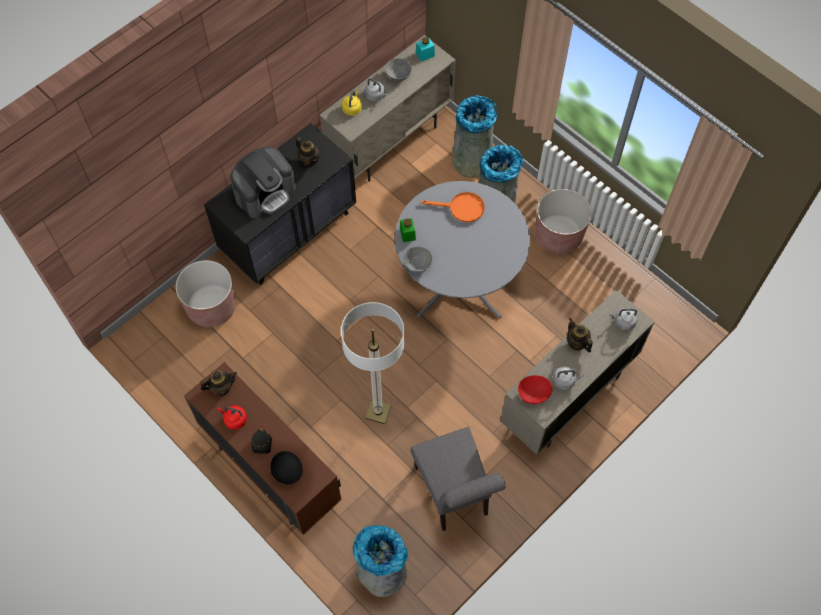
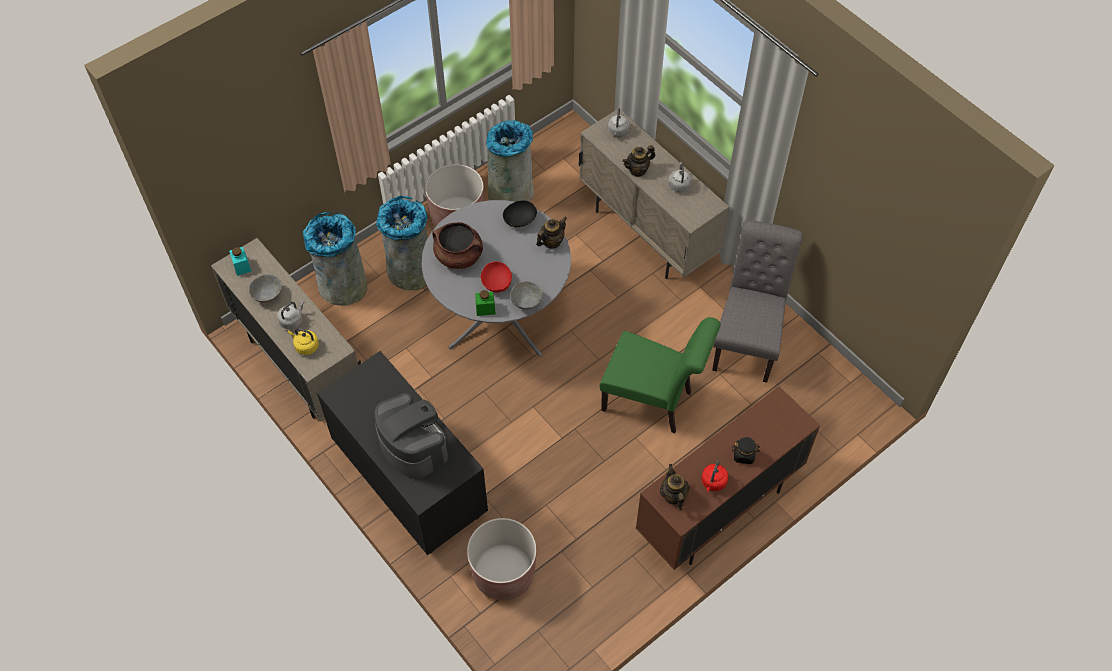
camera: 85 degrees left, 5 degrees down
(287, 472) = (774, 432): black bowl -> black bowl (520, 221)
(309, 160) = (373, 396): teapot -> teapot (551, 242)
(378, 412) = (652, 402): floor lamp -> green chair
(382, 572) = (829, 410): grey trash can -> grey trash can (511, 193)
(454, 495) = (747, 340): grey chair -> grey chair turned 60 degrees counterclockwise
(461, 208) = (459, 256): orange frying pan -> brown cooking pot
(534, 393) = (691, 210): red bowl -> red bowl (496, 283)

